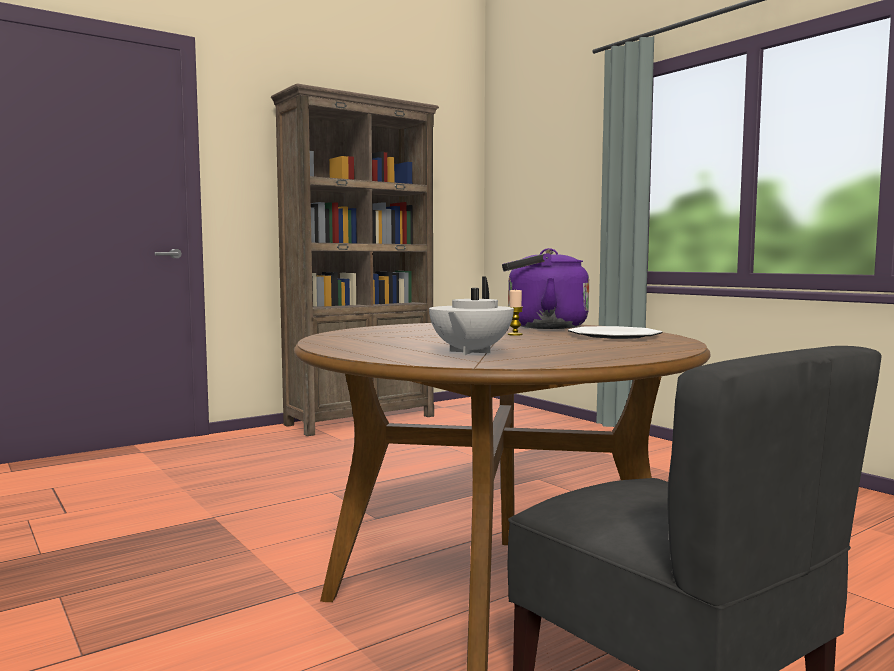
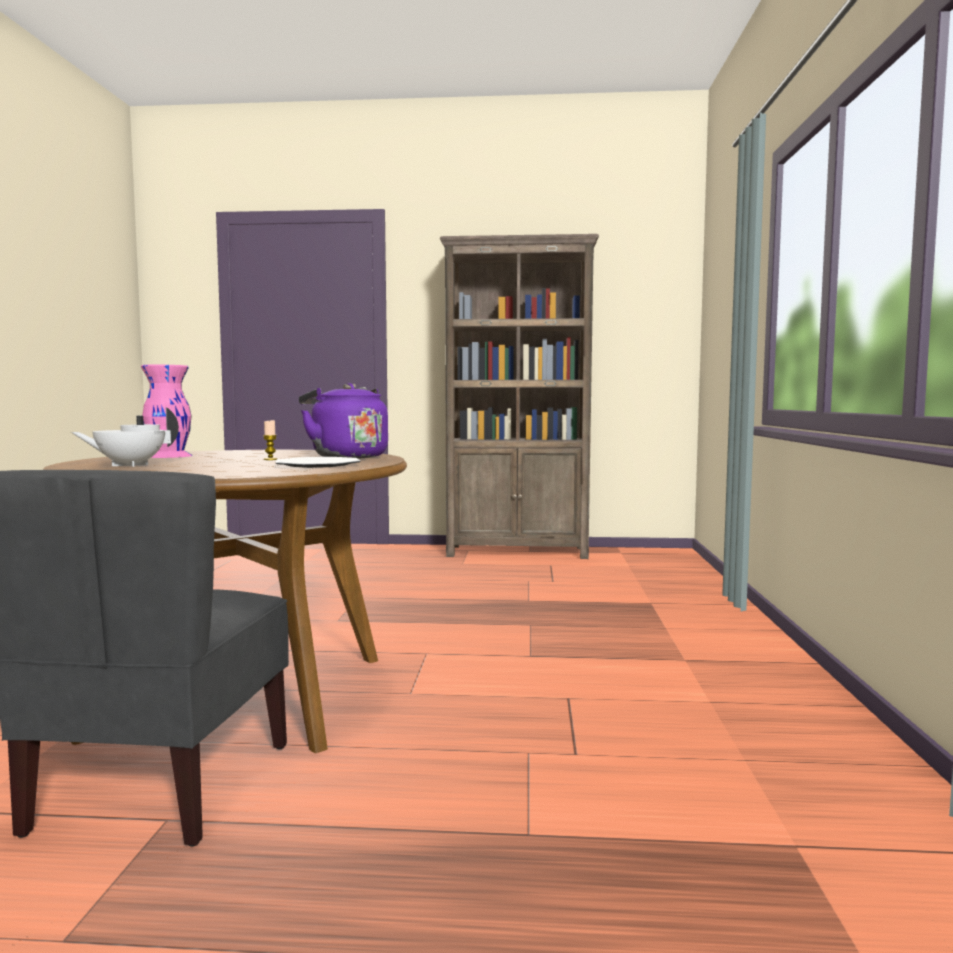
camera: 40 degrees right, 0 degrees up
(373, 340) = (169, 456): none -> pink vase

